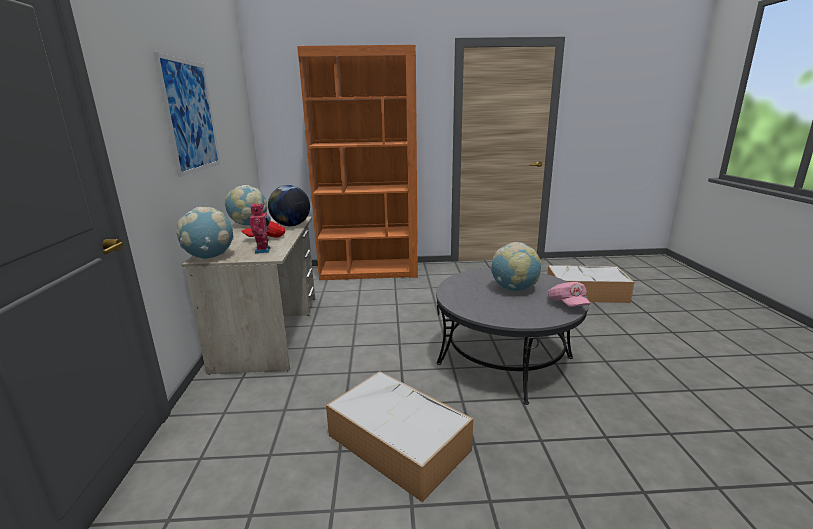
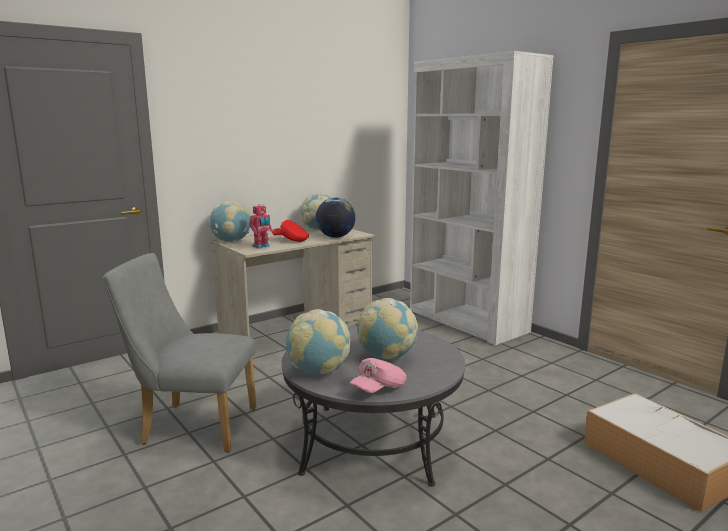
camera: 55 degrees right, 5 degrees down
(190, 116) = (275, 130): picture -> none
(369, 271) = (466, 321): orange bookcase -> white bookcase
(396, 442) = (192, 426): storage box -> grey chair
(521, 315) = (318, 372): none -> globe

